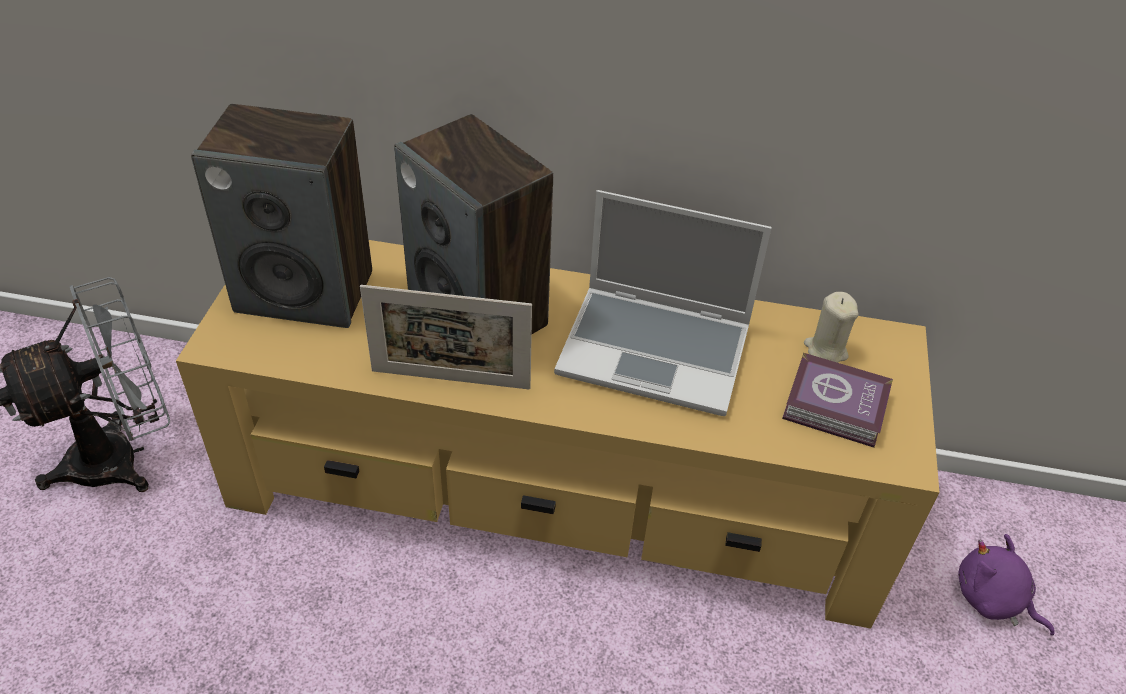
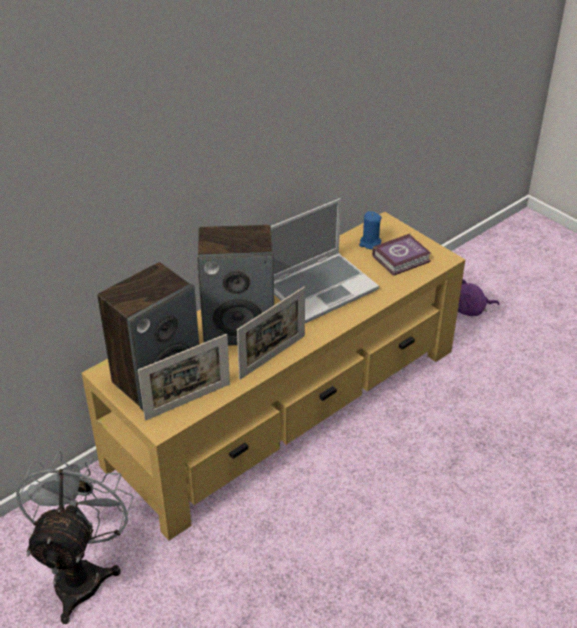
camera: 50 degrees left, 5 degrees down
(284, 344) = (188, 401): none -> picture frame
(825, 350) = (370, 243): beige candle -> blue candle

